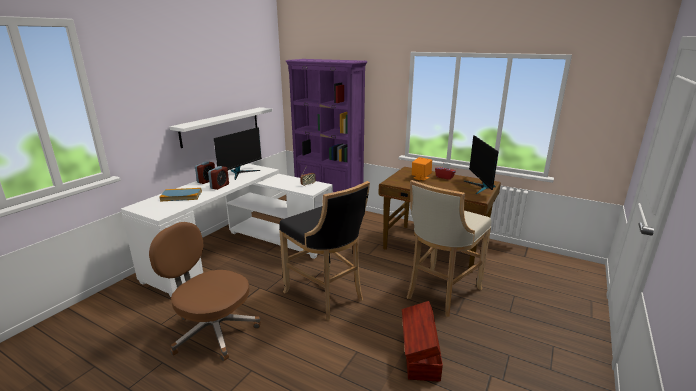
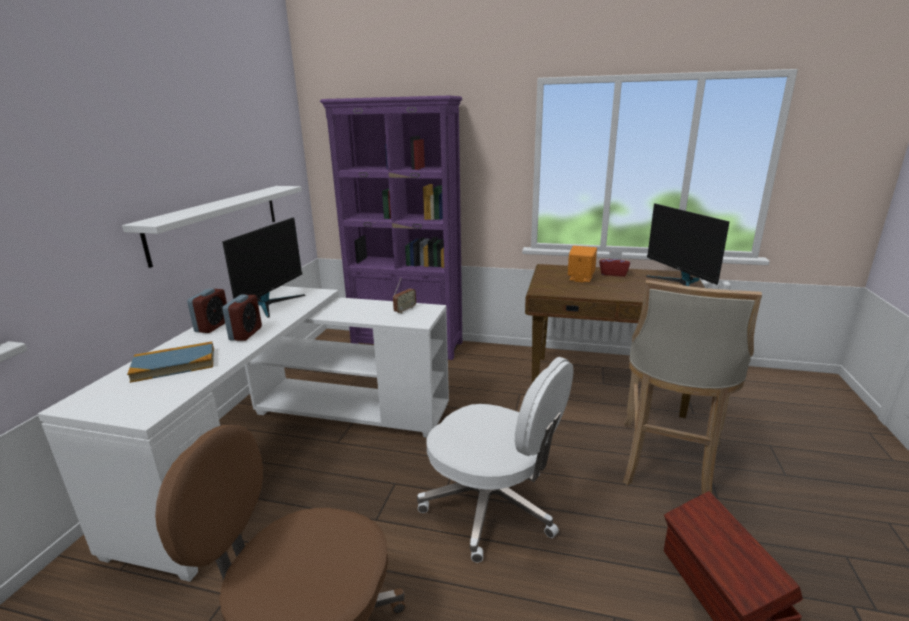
camera: 15 degrees left, 0 degrees up
(326, 296) = (492, 507): black stool -> white office chair

